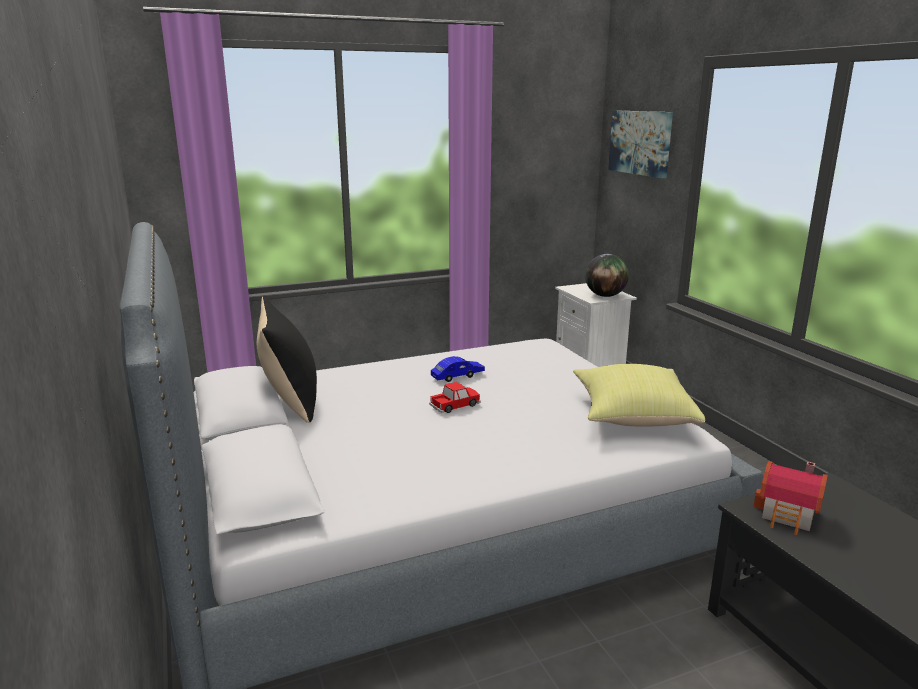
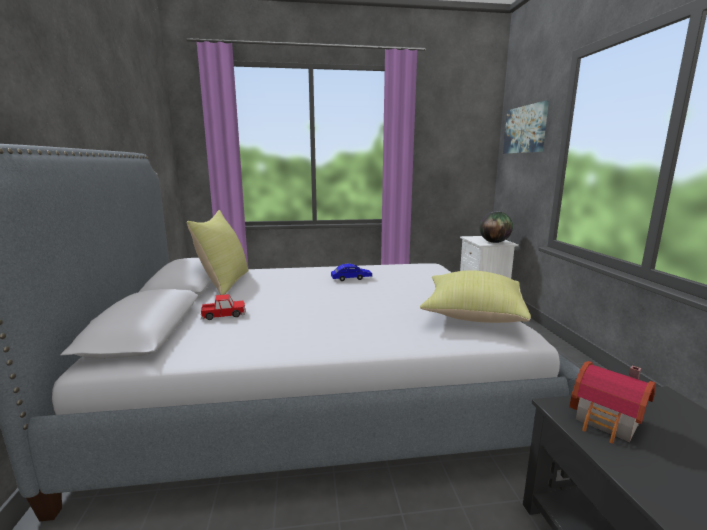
camera: 15 degrees right, 5 degrees down
(290, 401) = (225, 282): black pillow -> yellow pillow
(455, 405) = (333, 295): toy car -> toy car (224, 315)

